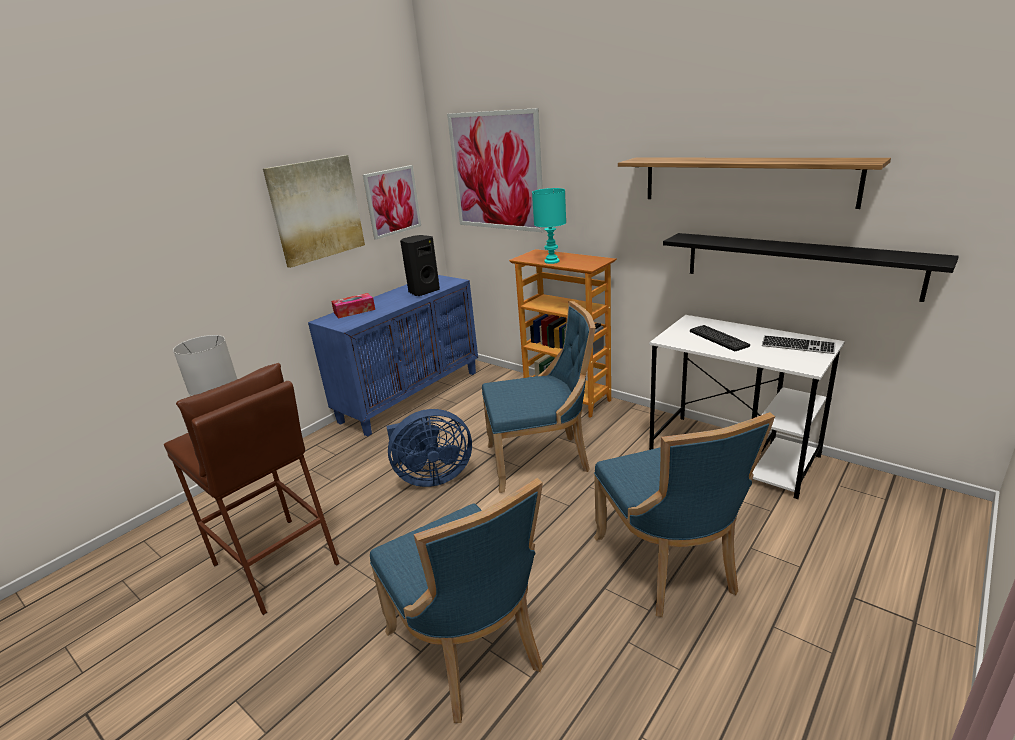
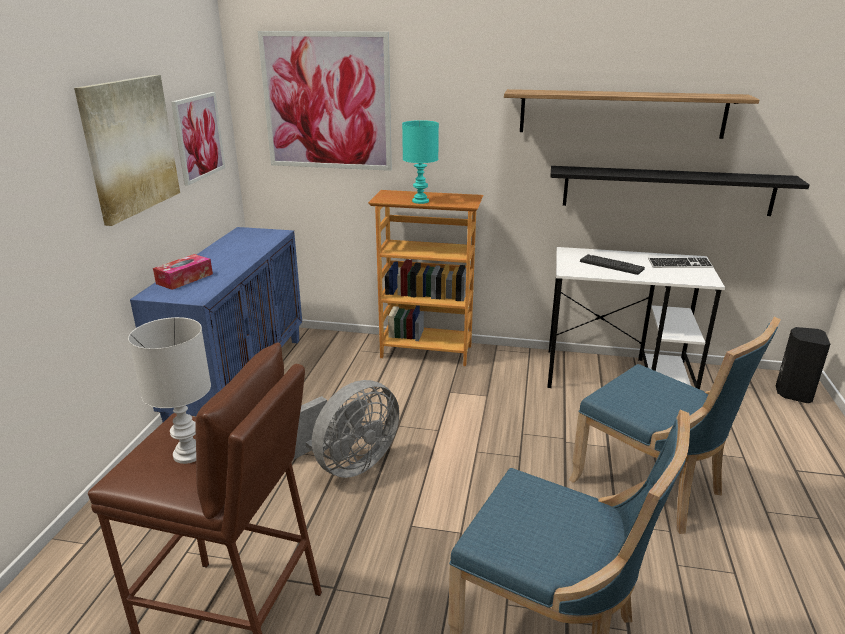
camera: 30 degrees left, 0 degrees up
(423, 291) = (251, 247): black speaker -> black speaker (792, 393)
(431, 477) = (348, 464): blue fan -> grey fan
(541, 460) = (454, 418): blue chair -> none

